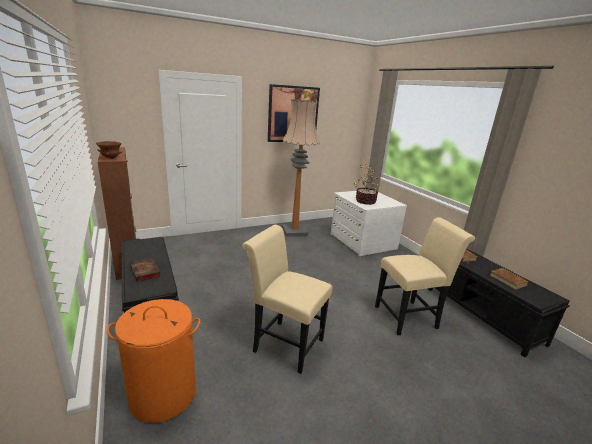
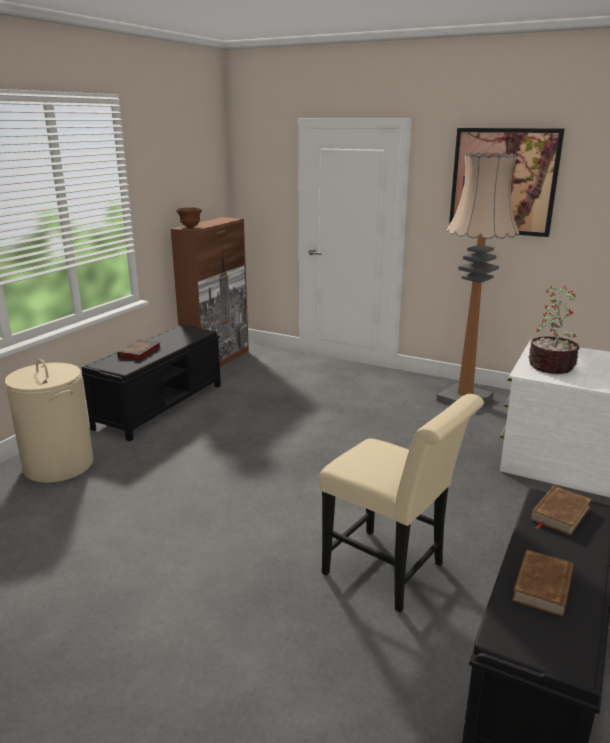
camera: 55 degrees right, 0 degrees up
(163, 395) = (58, 465): orange laundry basket -> beige laundry basket
(284, 343) = (193, 493): beige chair -> none

